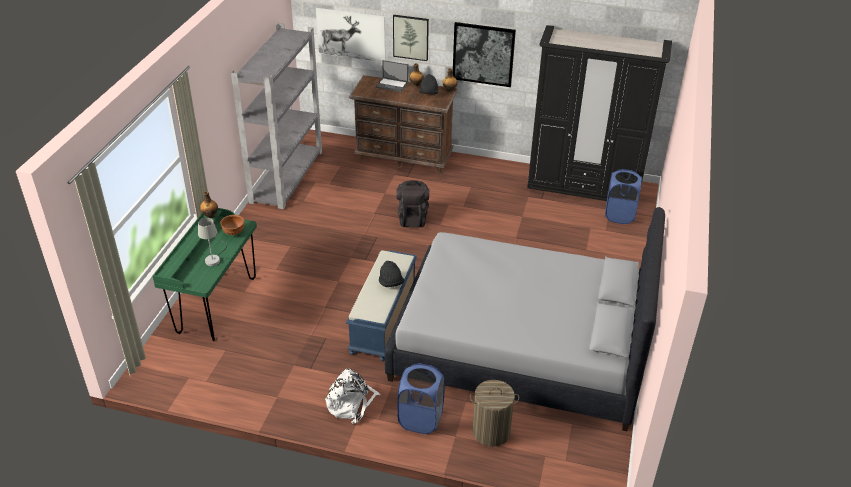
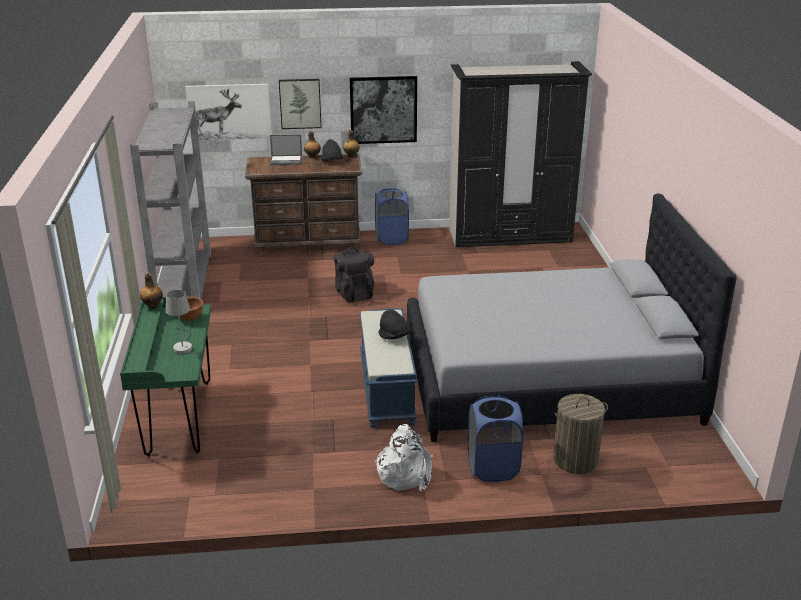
camera: 20 degrees left, 10 degrees down
(619, 215) = (562, 252): blue laundry basket -> blue laundry basket (391, 239)

